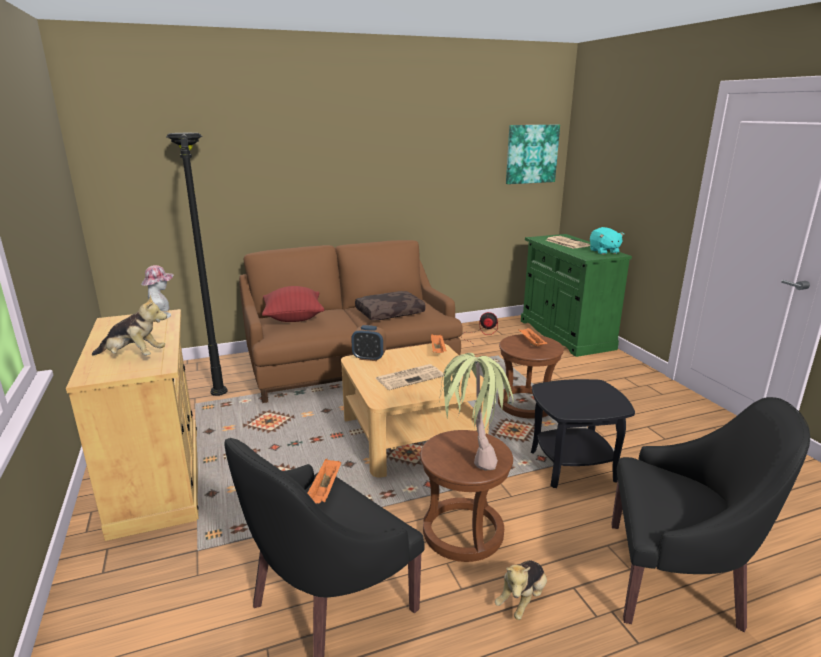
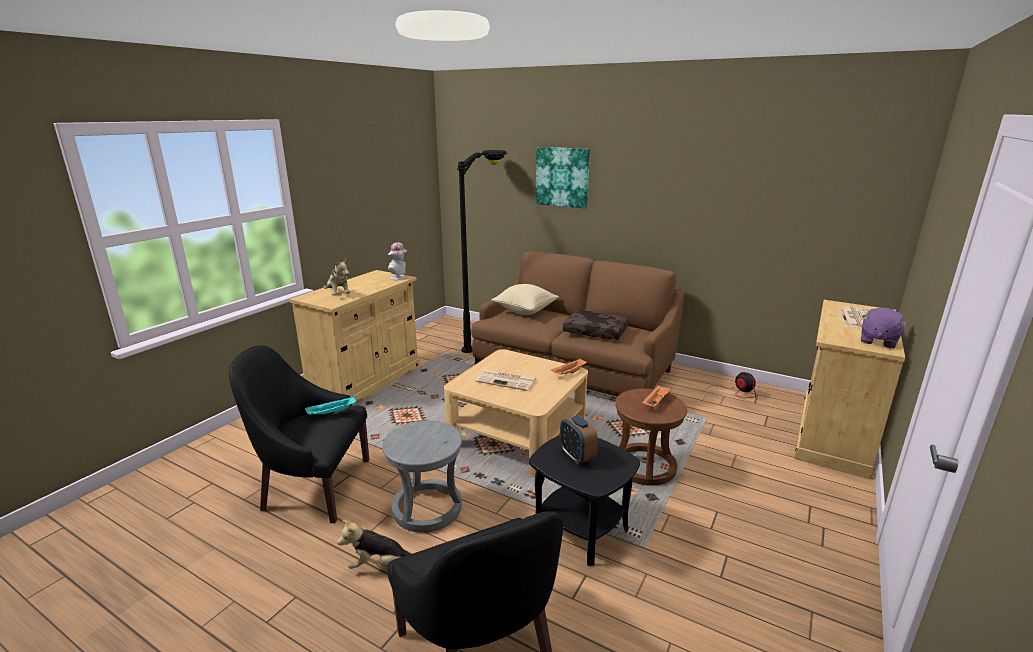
camera: 50 degrees right, 0 degrees up
(293, 318) = (525, 311): red pillow -> beige pillow
(324, 491) = (331, 413): orange tray -> turquoise tray
(369, 358) = (514, 357): alarm clock -> alarm clock (577, 456)
(463, 532) = (427, 508): brown stool -> grey stool
(471, 454) = (423, 442): potted plant -> none
(531, 154) = (861, 197): picture -> picture (562, 177)
(565, 334) = (832, 435): green cabinet -> beige cabinet
(604, 251) = (877, 341): turquoise plush toy -> purple plush toy

